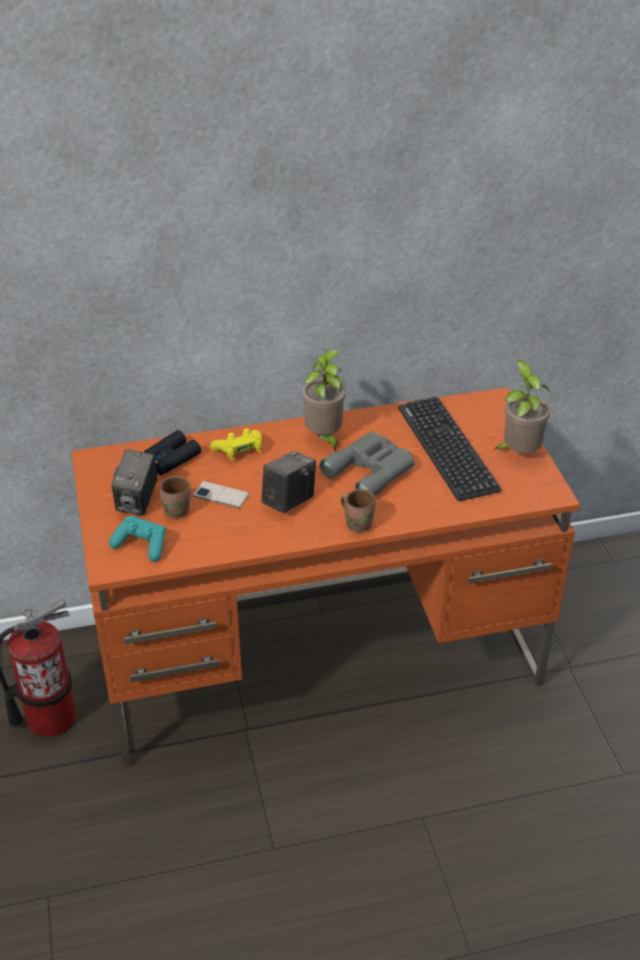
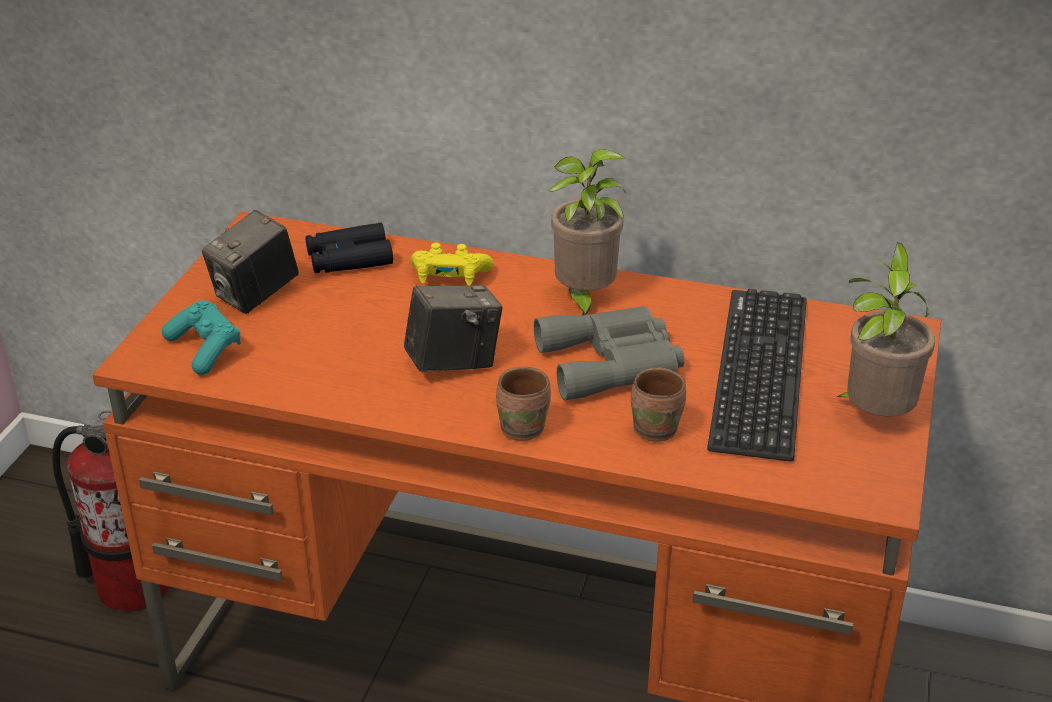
camera: 30 degrees right, 5 degrees down
(177, 509) = (295, 322): brown mug -> brown mug (657, 428)
(221, 495) = (369, 324): phone -> none

